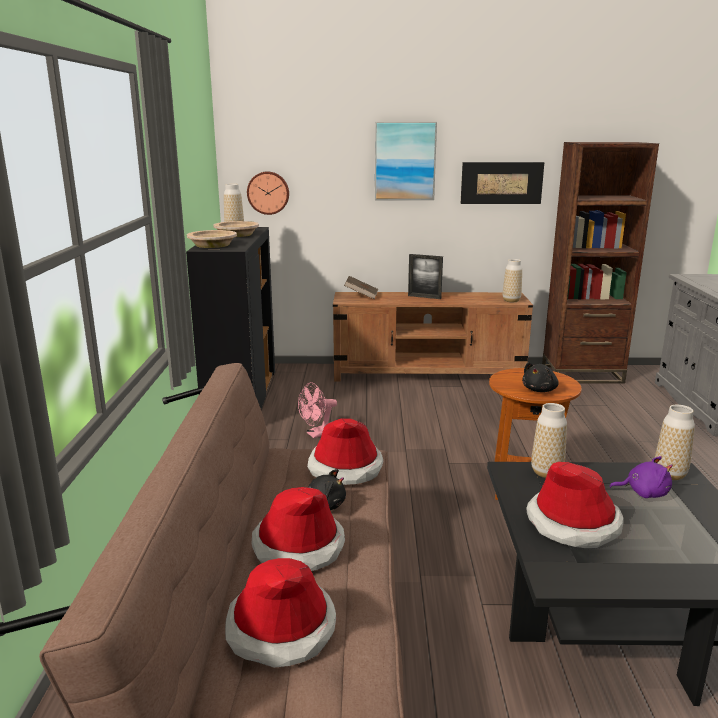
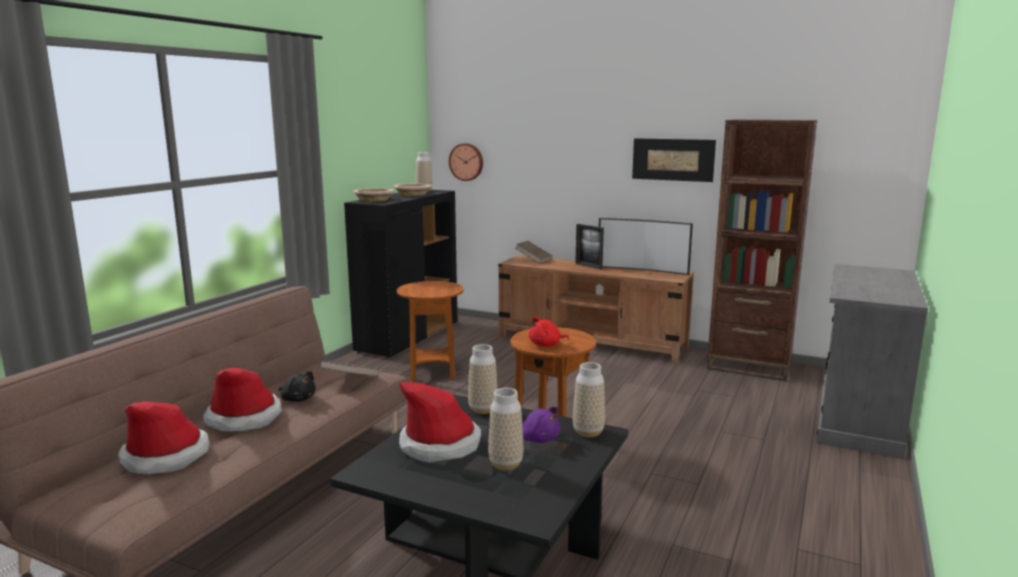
camera: 25 degrees right, 5 degrees down
(317, 434) = (432, 372): pink fan -> brown side table
(345, 468) = (350, 380): hat -> brown book
(405, 161) = (581, 136): picture -> none
(477, 295) = (643, 269): none -> television
(511, 300) = (667, 277): vase -> vase (505, 464)
(540, 390) = (546, 345): black plush toy -> red plush toy

